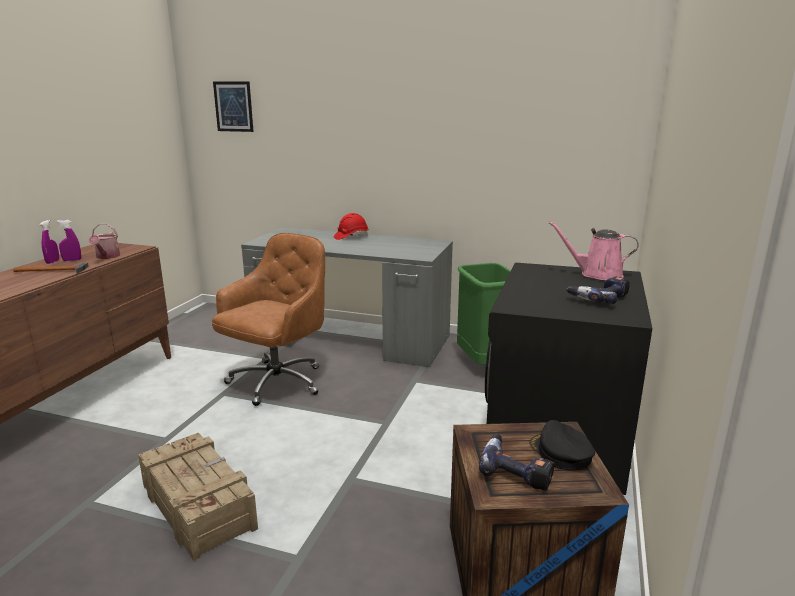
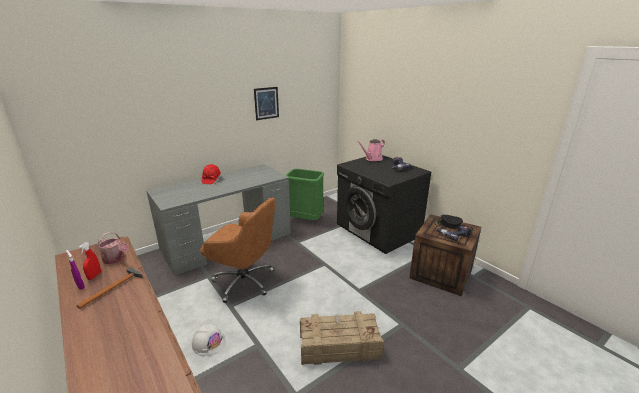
camera: 55 degrees left, 5 degrees up
(72, 260) = (94, 276): purple spray bottle -> red spray bottle
(150, 408) = (208, 342): none -> white hard hat
(233, 106) = (79, 105): picture -> picture (266, 103)
(277, 382) = (243, 282): brown office chair -> brown office chair turned 135 degrees clockwise

